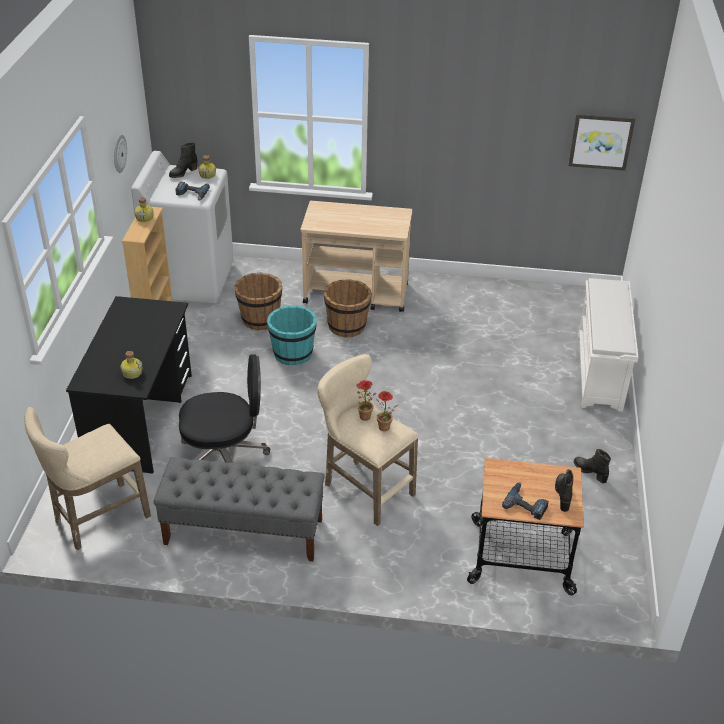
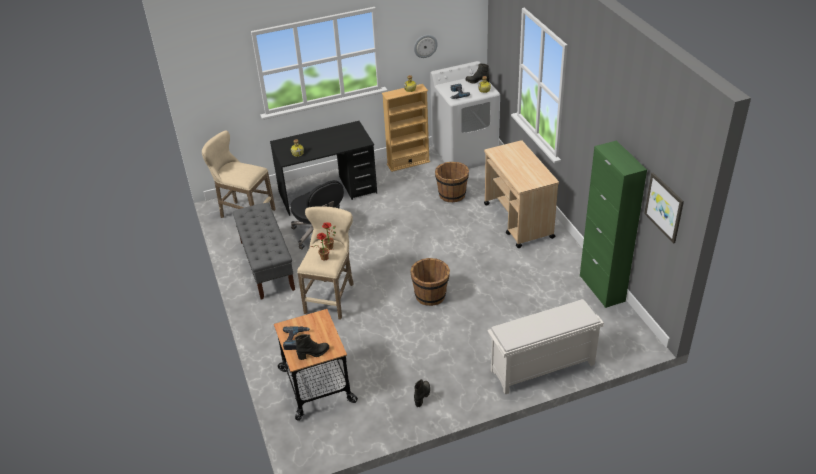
camera: 65 degrees right, 0 degrees up
(293, 353) = (431, 220): turquoise bucket -> none
(347, 326) = (479, 230): brown bucket -> brown bucket (431, 296)
(511, 288) = (602, 288): none -> green cabinet

